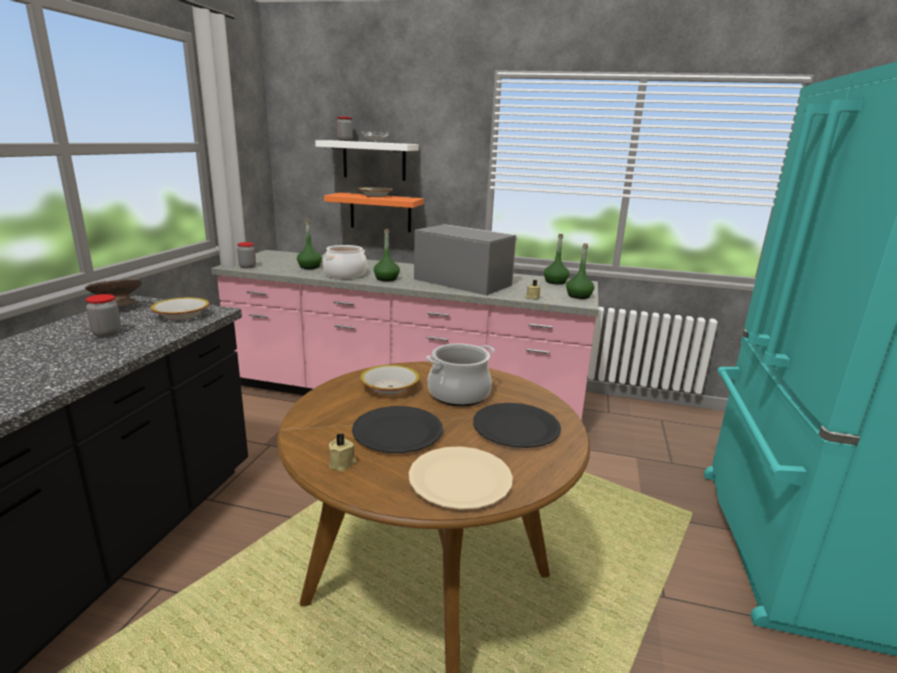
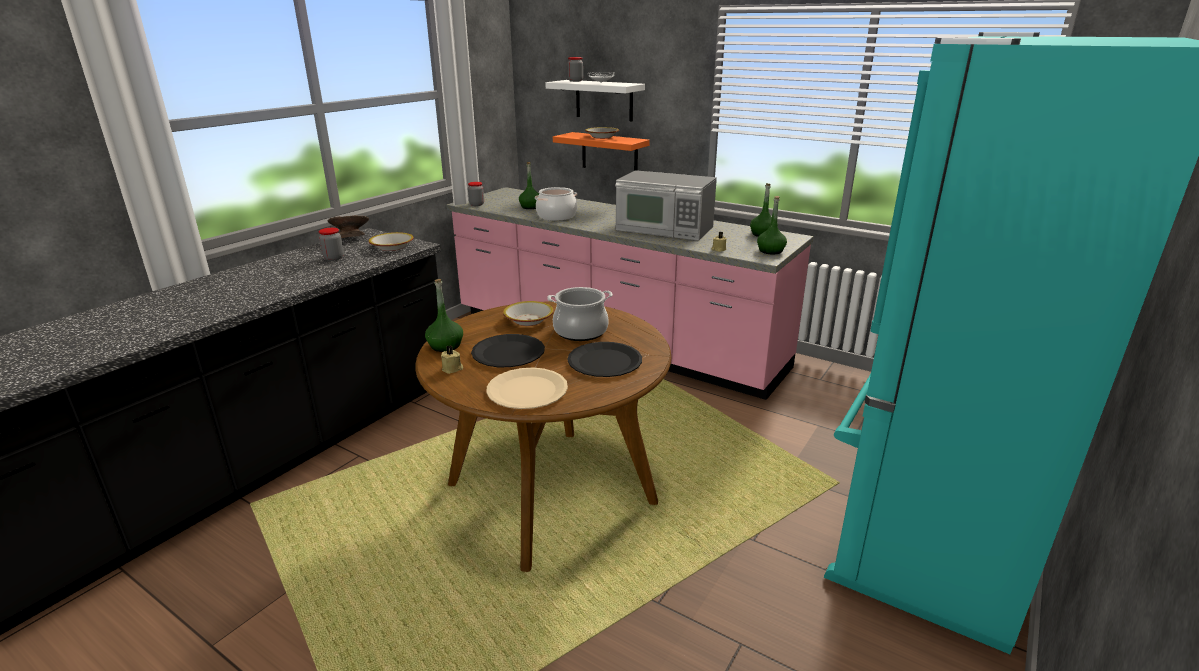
camera: 20 degrees right, 5 degrees up
(386, 279) = (591, 222): green bottle -> green bottle (445, 346)
(463, 281) = (664, 229): microwave -> microwave turned 150 degrees clockwise

